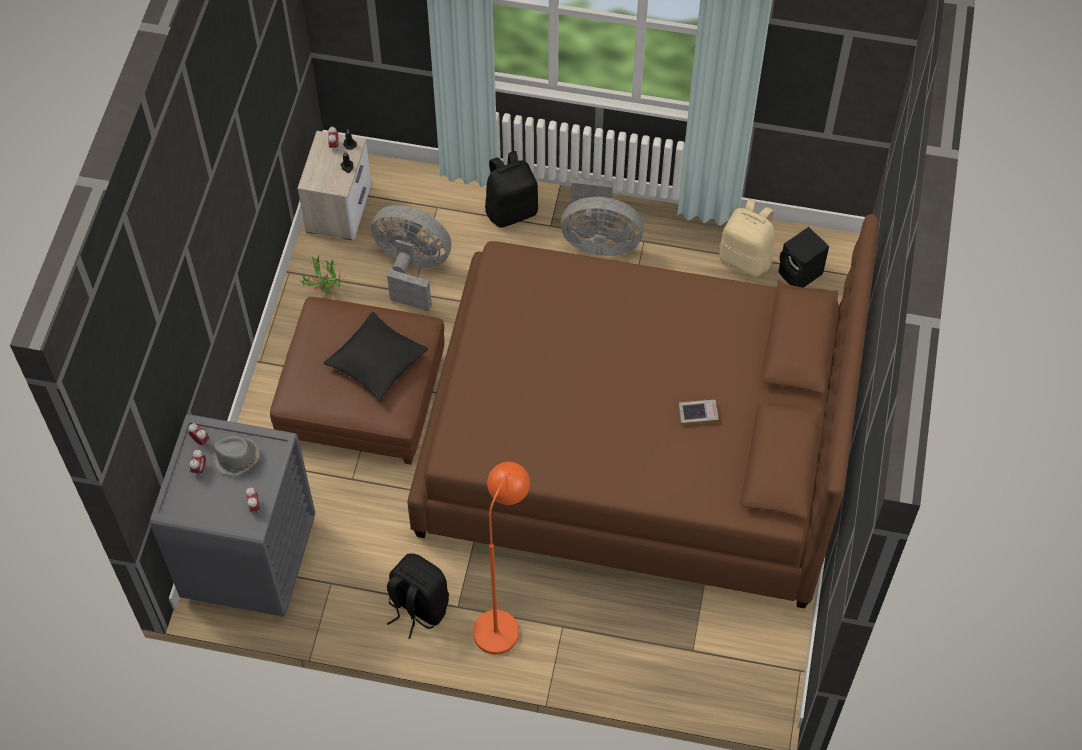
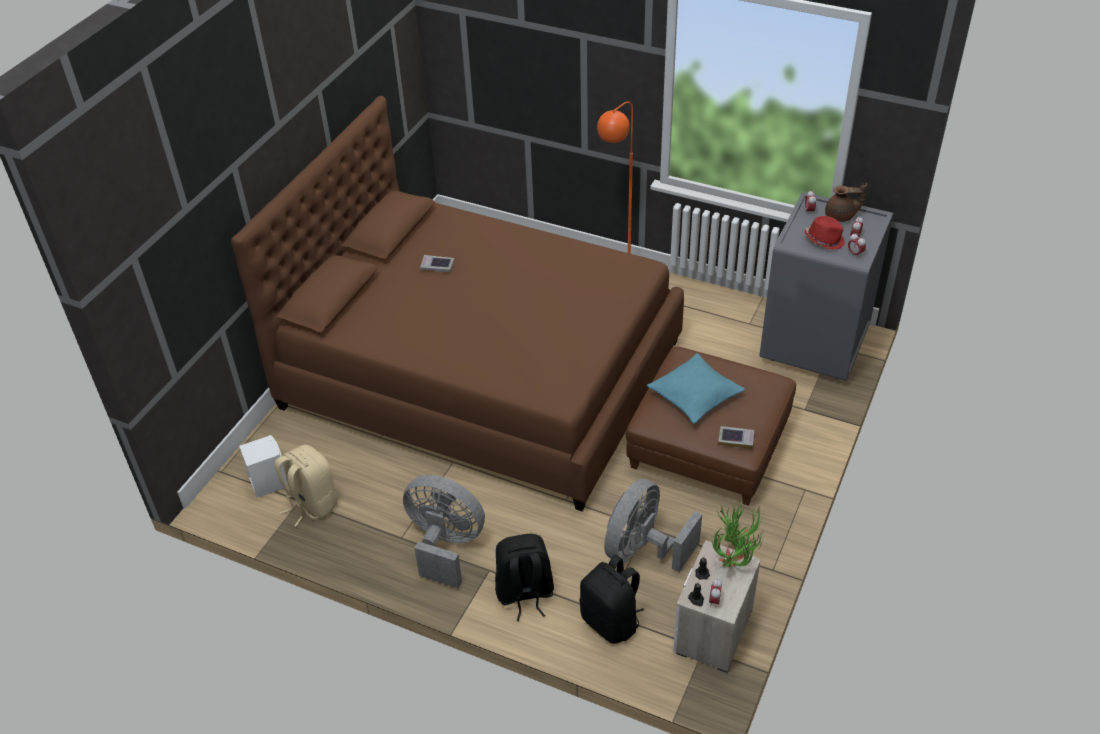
camera: 165 degrees left, 15 degrees down
(215, 504) = (841, 216): none -> brown teapot
(236, 458) = (824, 240): grey hat -> red hat
(319, 175) = (734, 568): none -> potted plant
(329, 316) = (736, 439): none -> book
(376, 362) = (695, 395): black pillow -> turquoise pillow
(412, 270) = (643, 550): grey fan -> grey fan turned 90 degrees clockwise
(417, 607) = (684, 301): black backpack -> black backpack (611, 621)
(801, 274) = (269, 481): black speaker -> white speaker

